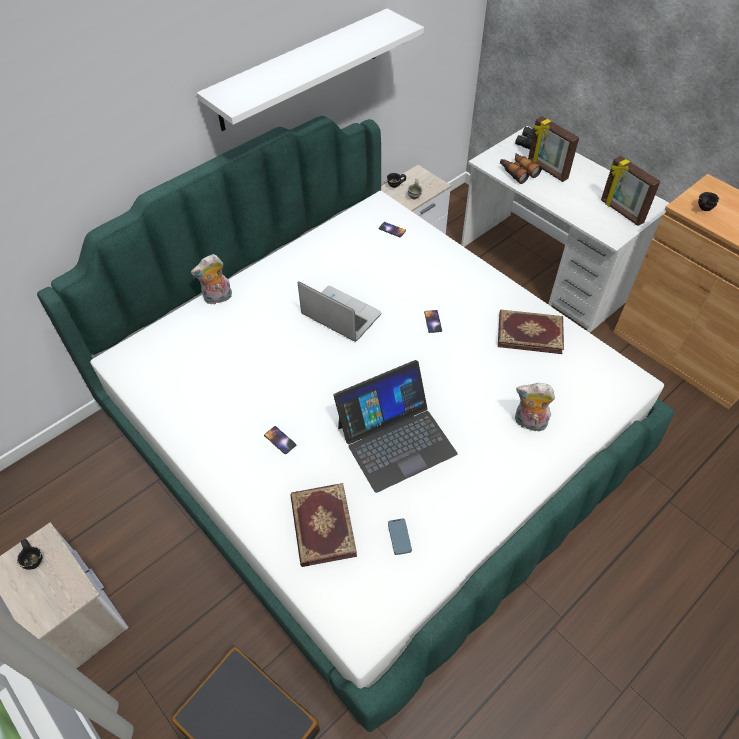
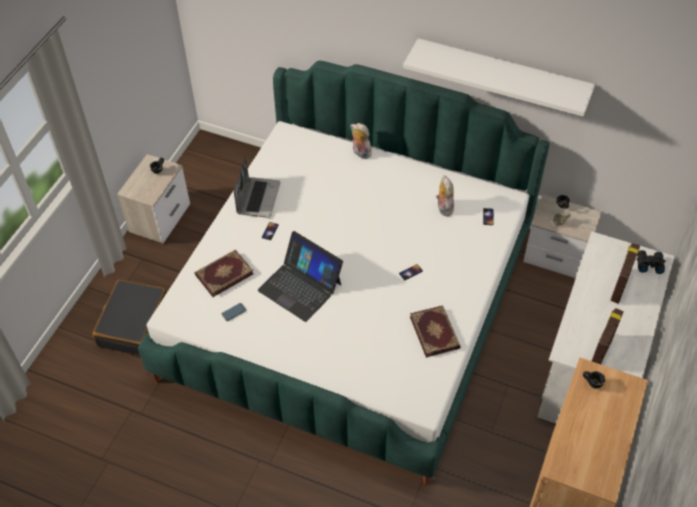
camera: 65 degrees right, 0 degrees up
(339, 315) = (384, 220): laptop -> laptop (258, 197)
(517, 172) = (601, 267): binoculars -> none
(529, 423) = (351, 354): plush toy -> plush toy (443, 208)

